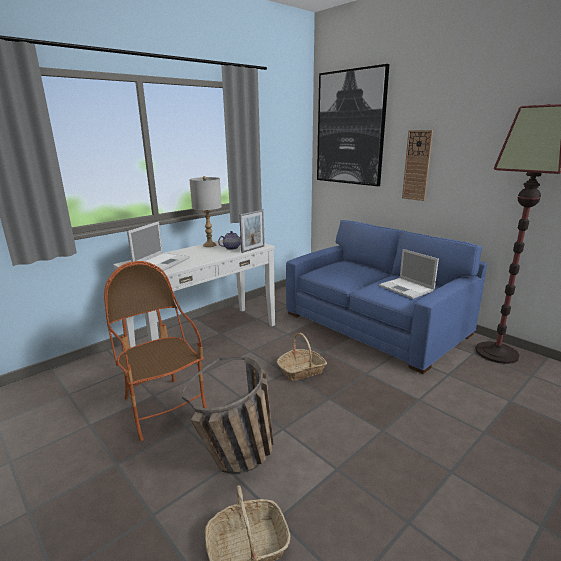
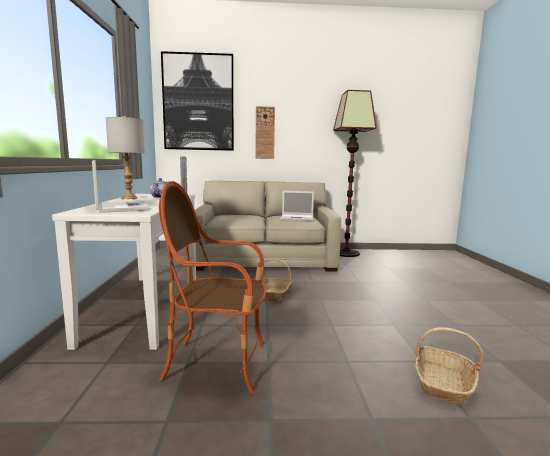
camera: 50 degrees left, 10 degrees down
(240, 462) = (349, 353): basket -> none
(376, 323) = (265, 258): blue sofa -> beige sofa

